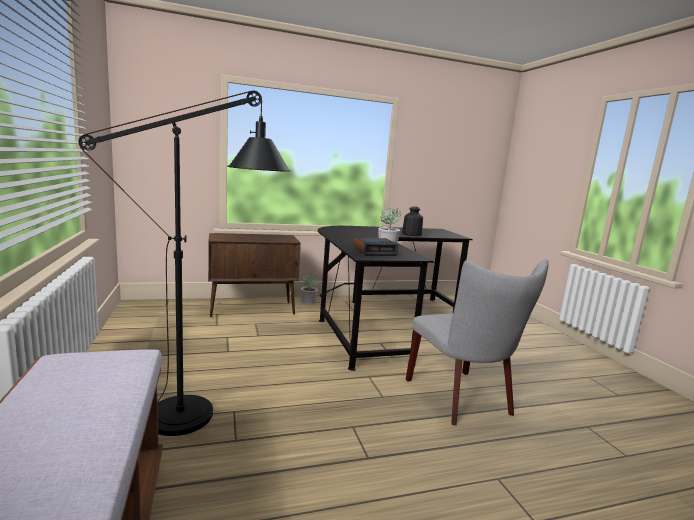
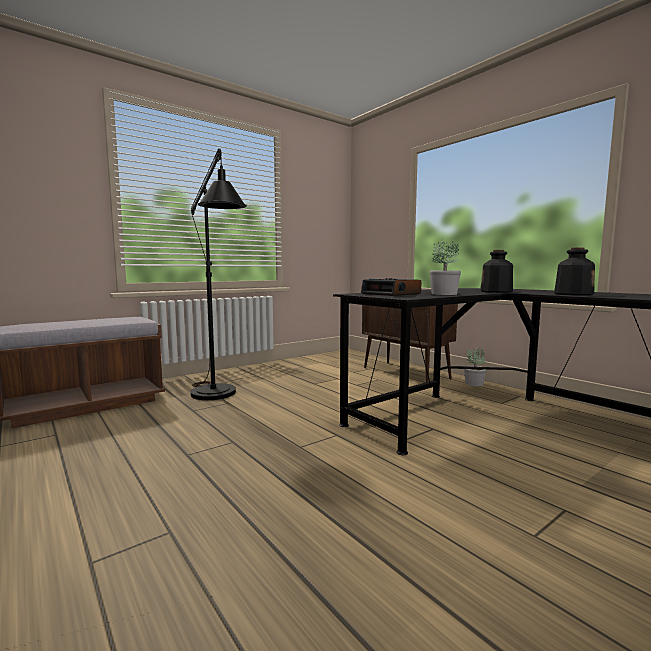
camera: 70 degrees right, 5 degrees down
(375, 235) = (496, 291): none -> bottle
(462, 399) = (344, 496): grey chair -> none

